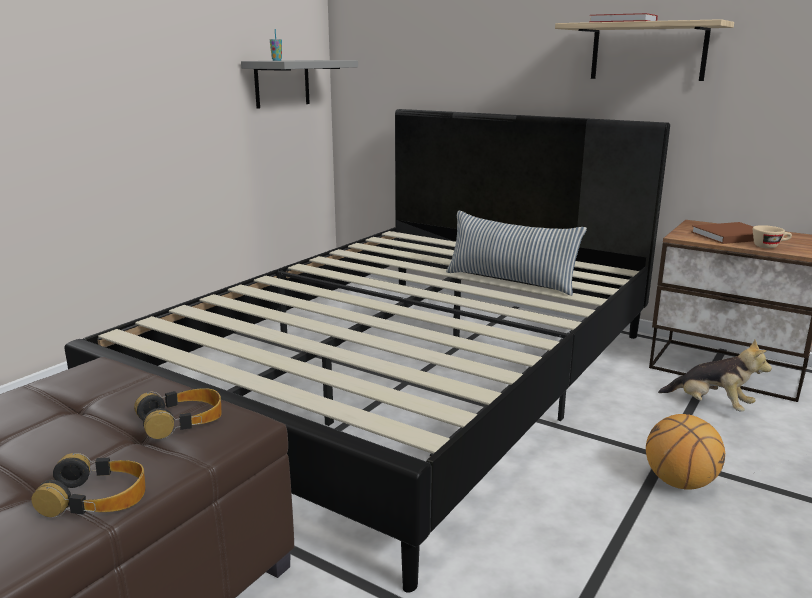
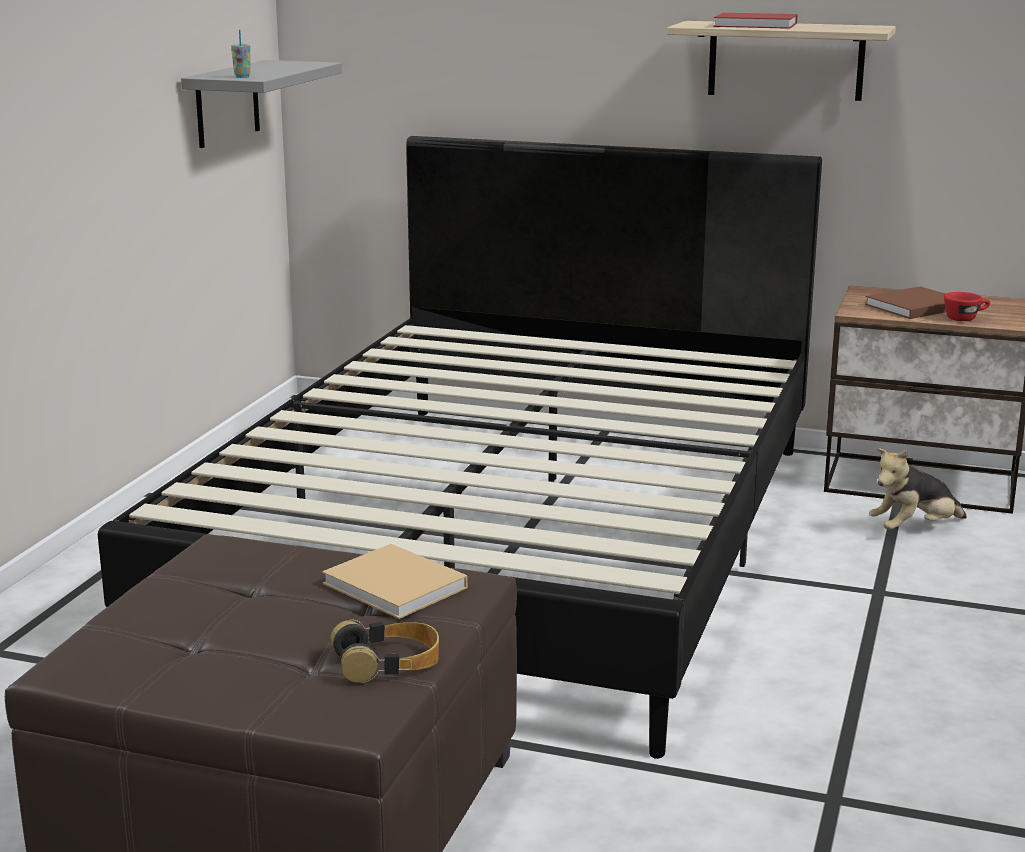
camera: 15 degrees left, 0 degrees up
(182, 420) = (397, 587): headphones -> beige book
(510, 281) = (636, 389): pillow -> none
(679, 483) = (905, 616): basketball -> none
(711, 406) = (914, 529): plush toy -> plush toy turned 135 degrees clockwise
(769, 246) = (965, 318): beige cup -> red cup

